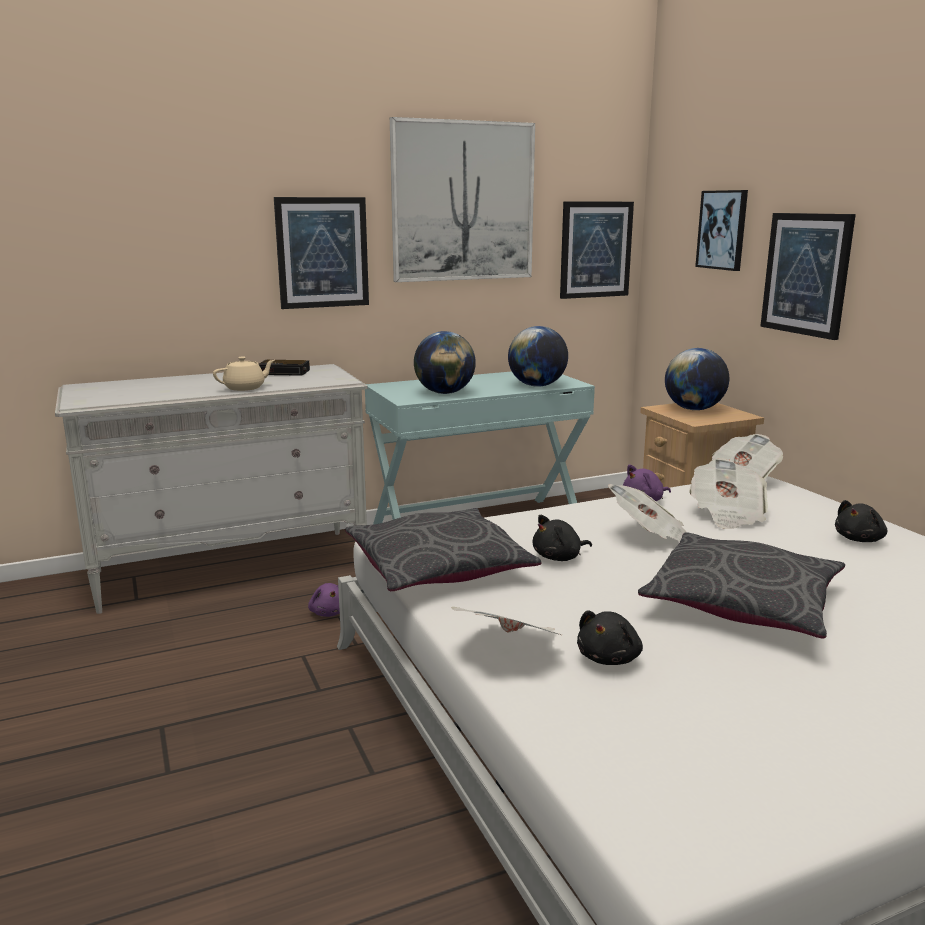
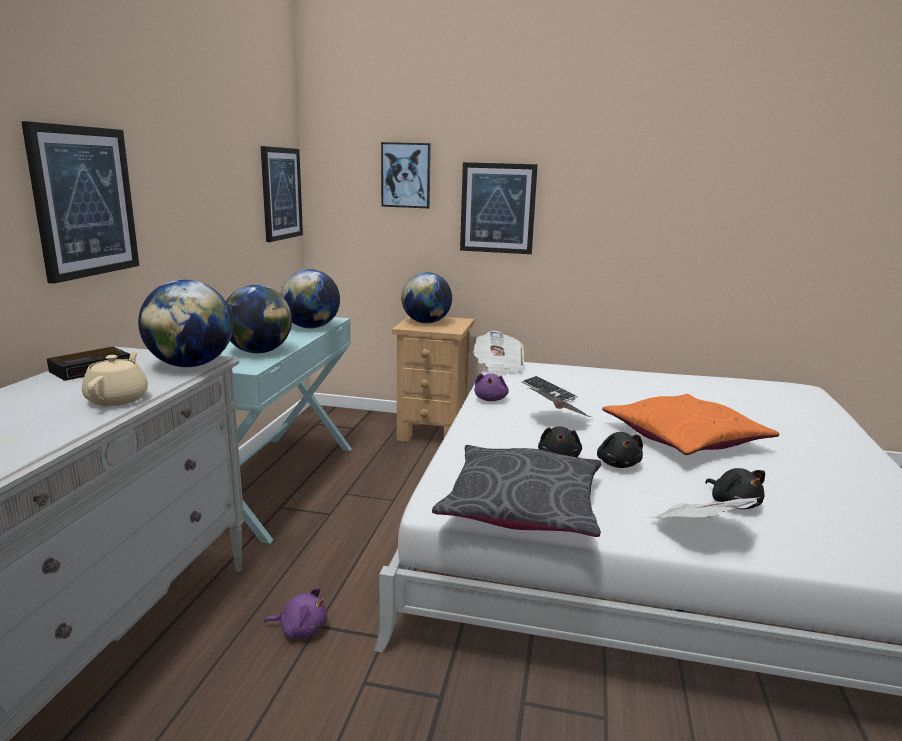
camera: 55 degrees left, 0 degrees up
(327, 381) = (191, 365): none -> globe
(463, 202) = (198, 141): picture -> none
(726, 514) = (548, 391): newspaper -> keyboard
(742, 602) = (684, 438): grey pillow -> orange pillow
(860, 539) = (622, 381): black plush toy -> black plush toy (618, 464)

